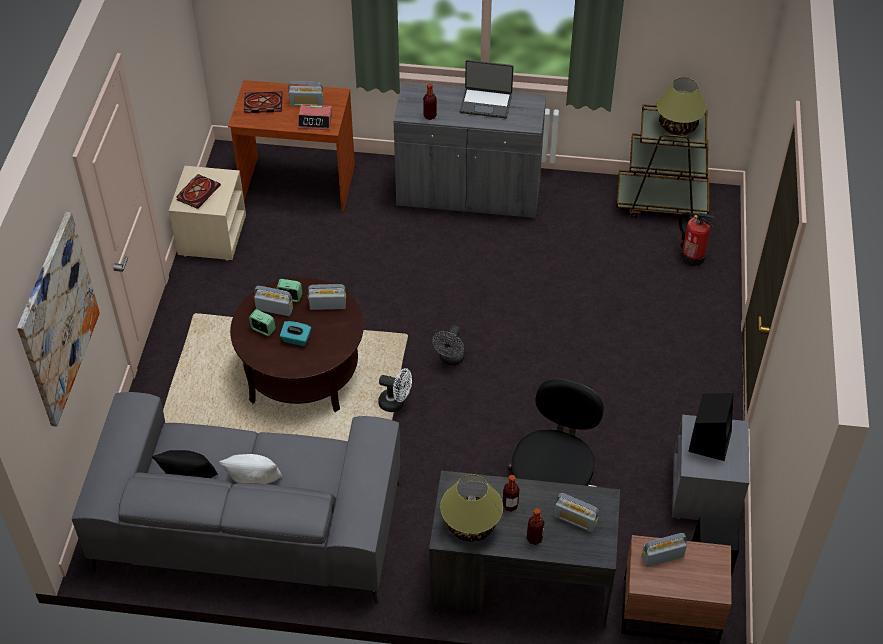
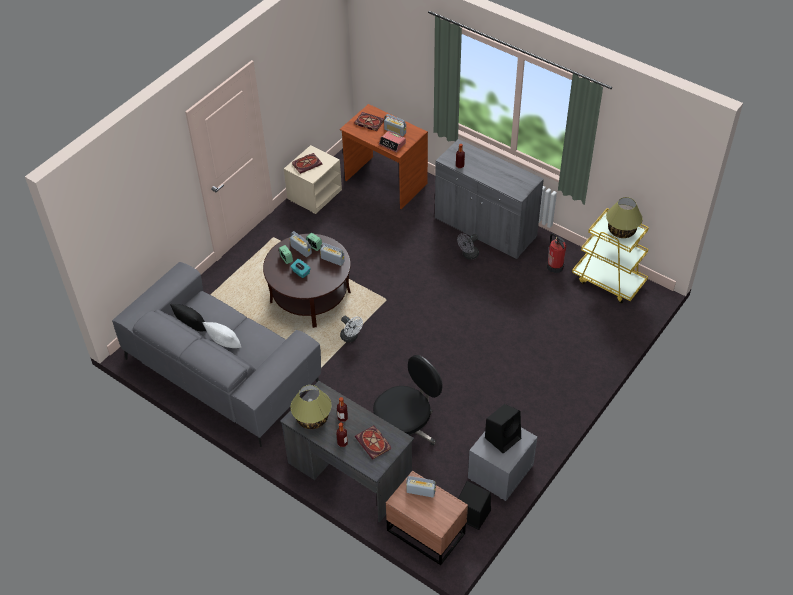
camera: 30 degrees right, 0 degrees up
(58, 319) = (142, 203): picture -> none
(450, 359) = (401, 325): grey fan -> grey fan (468, 255)
(486, 103) = (501, 170): laptop -> none
(575, 520) = (374, 443): radio -> book
(662, 202) = (608, 281): brown cart -> yellow cart
(692, 257) = (602, 324): fire extinguisher -> fire extinguisher (555, 266)

